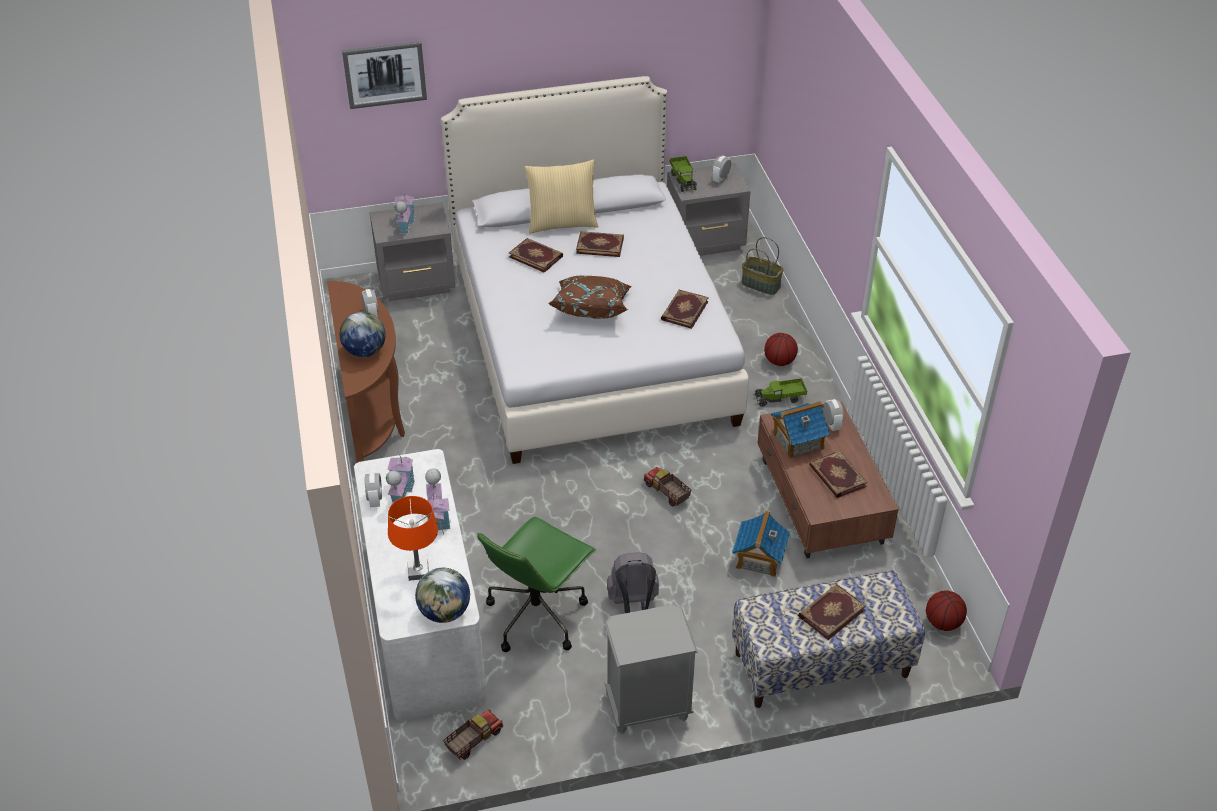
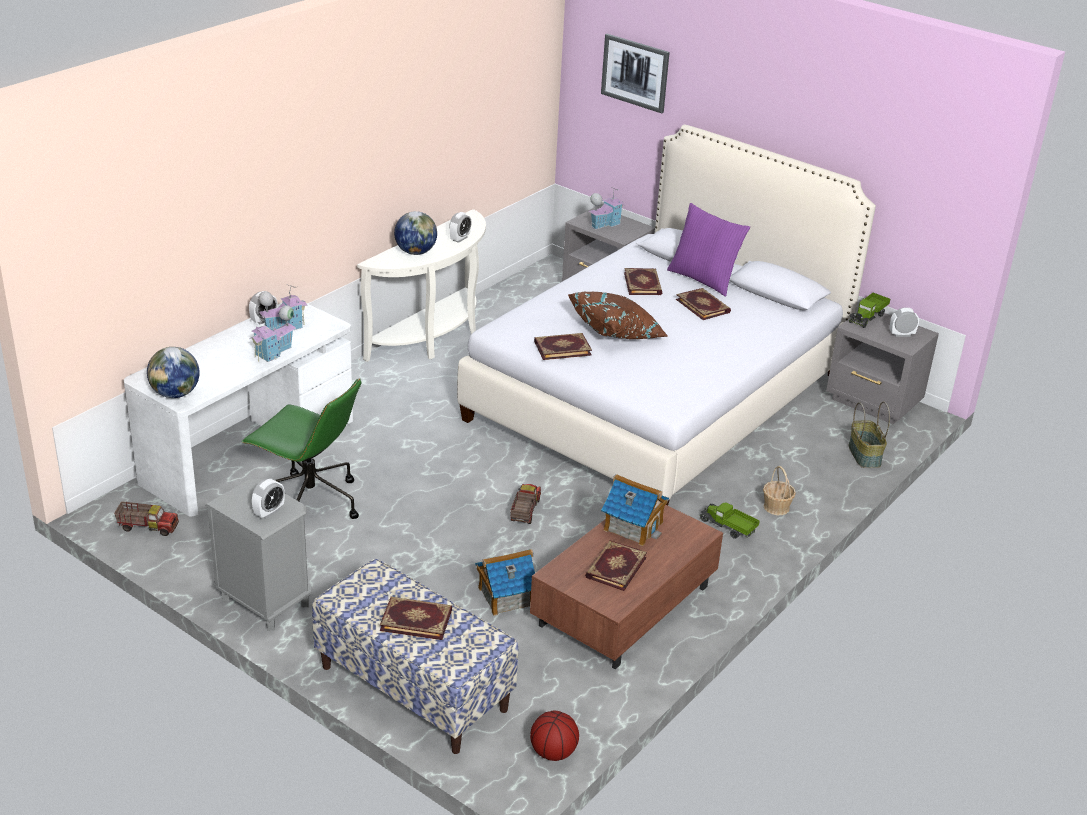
camera: 50 degrees right, 10 degrees down
(373, 417) = (434, 338): brown console table -> white console table
(418, 572) = (206, 367): orange table lamp -> none
(537, 615) = (309, 502): green office chair -> green office chair turned 150 degrees counterclockwise
(562, 223) = (703, 279): beige pillow -> purple pillow
(633, 604) = (373, 547): grey backpack -> none
(684, 310) = (681, 376): book -> book (562, 348)
(779, 361) = (776, 507): basketball -> basket
(831, 424) = (682, 538): alarm clock -> alarm clock (269, 512)

